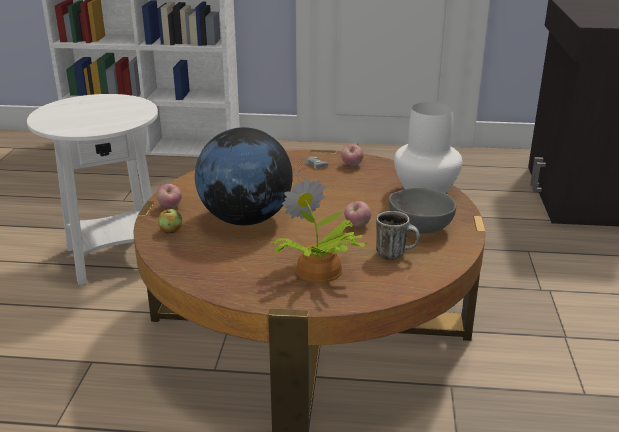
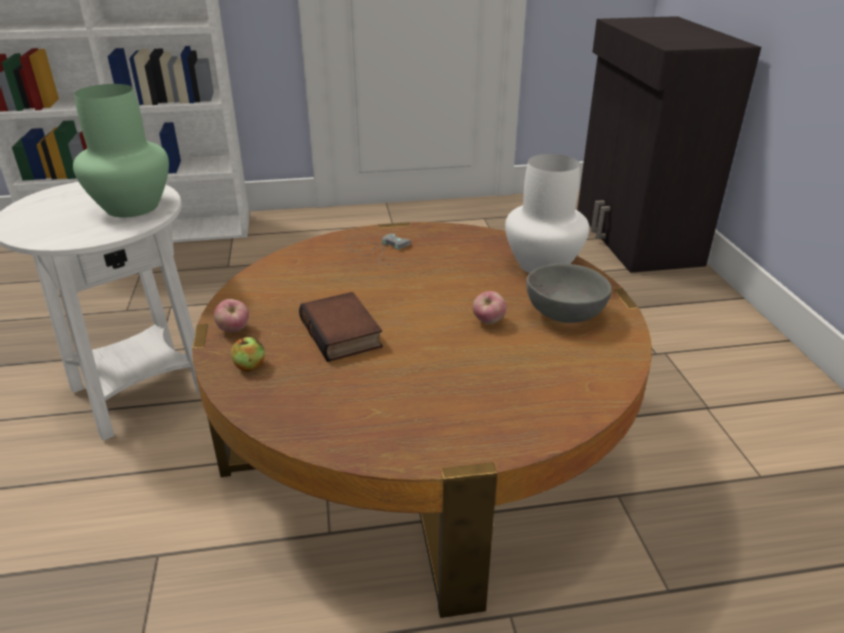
camera: 15 degrees left, 5 degrees up
(122, 114) = (132, 206): none -> green vase
(245, 219) = (343, 334): globe -> book
(318, 271) = (475, 398): potted plant -> none
(352, 165) = (438, 240): apple -> none
(396, 254) = (556, 356): mug -> none

